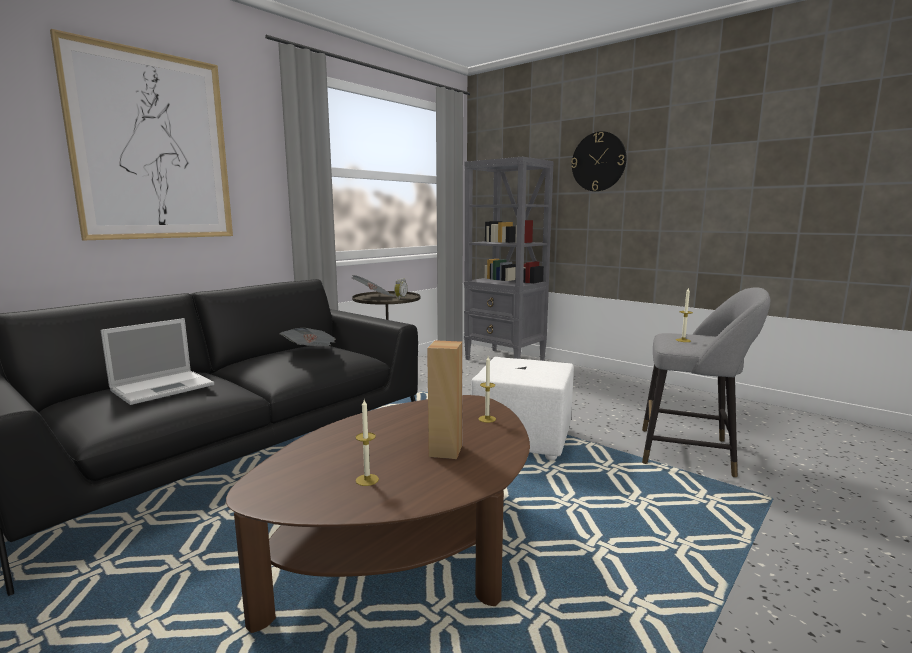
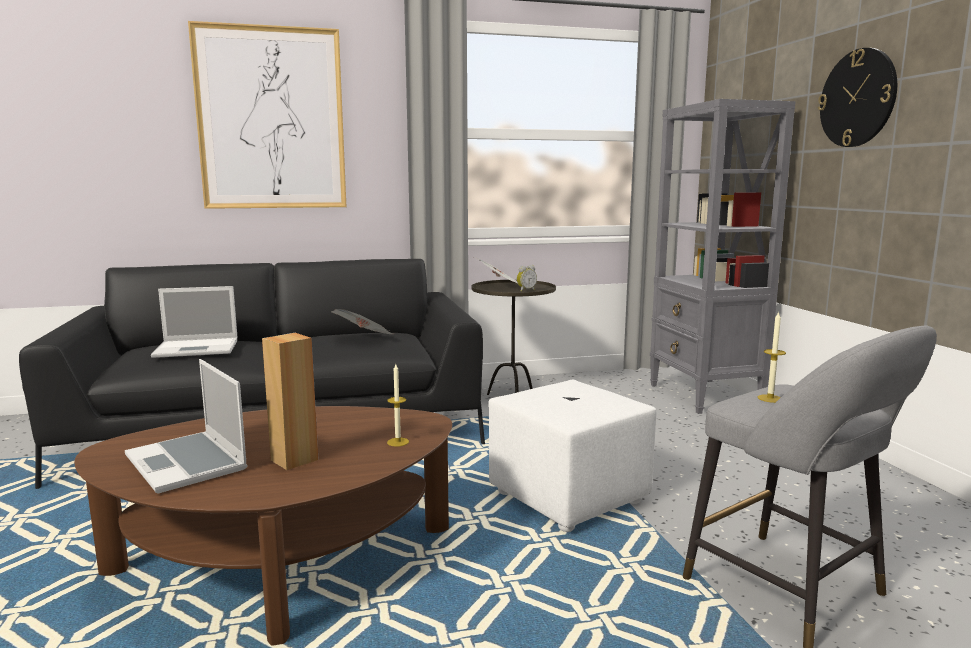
camera: 35 degrees right, 0 degrees up
(367, 480) = (188, 463): candle -> laptop

